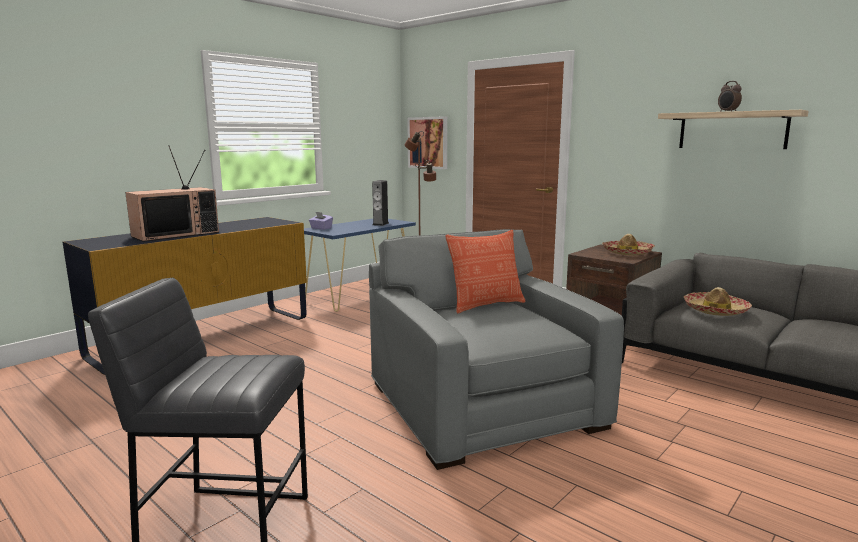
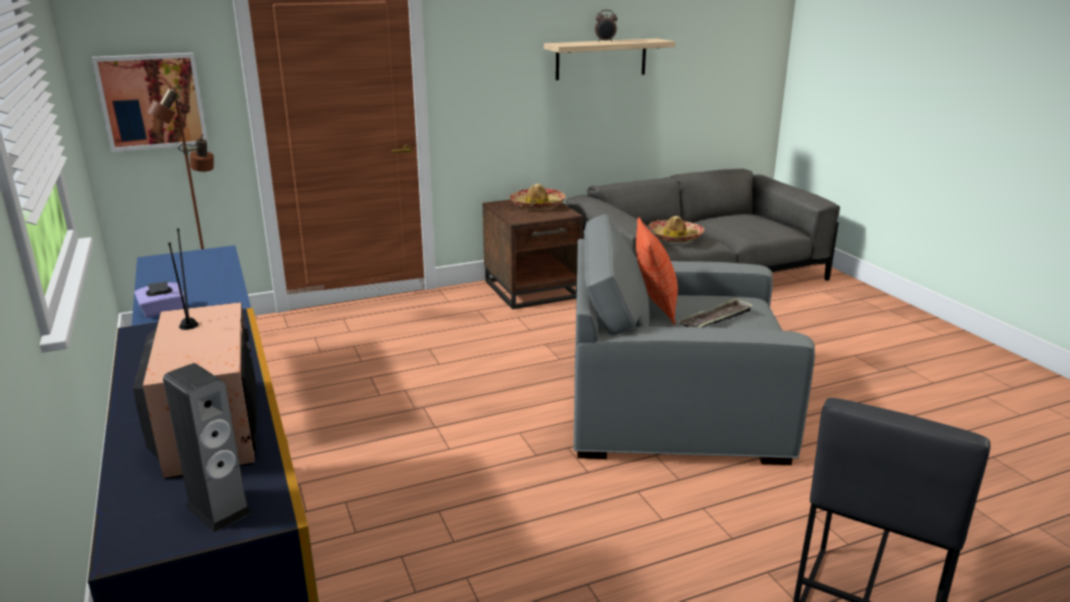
camera: 65 degrees left, 10 degrees up
(380, 224) = (208, 267): speaker -> speaker (218, 509)
(485, 323) = (716, 320): none -> tray

